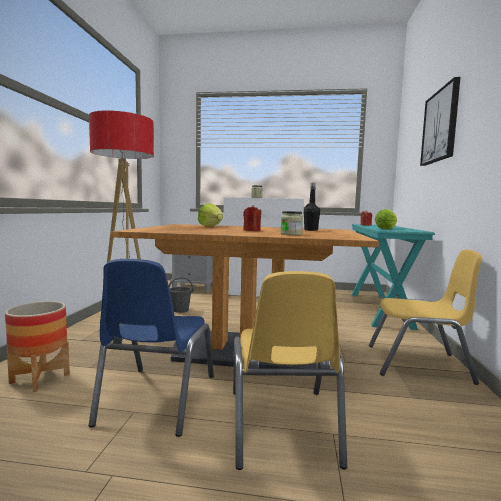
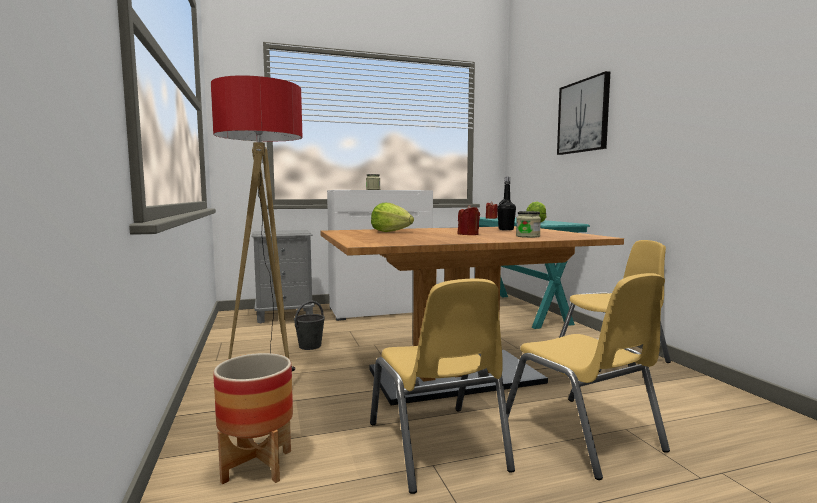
camera: 25 degrees left, 0 degrees up
(157, 398) = (437, 446): blue chair -> yellow chair

